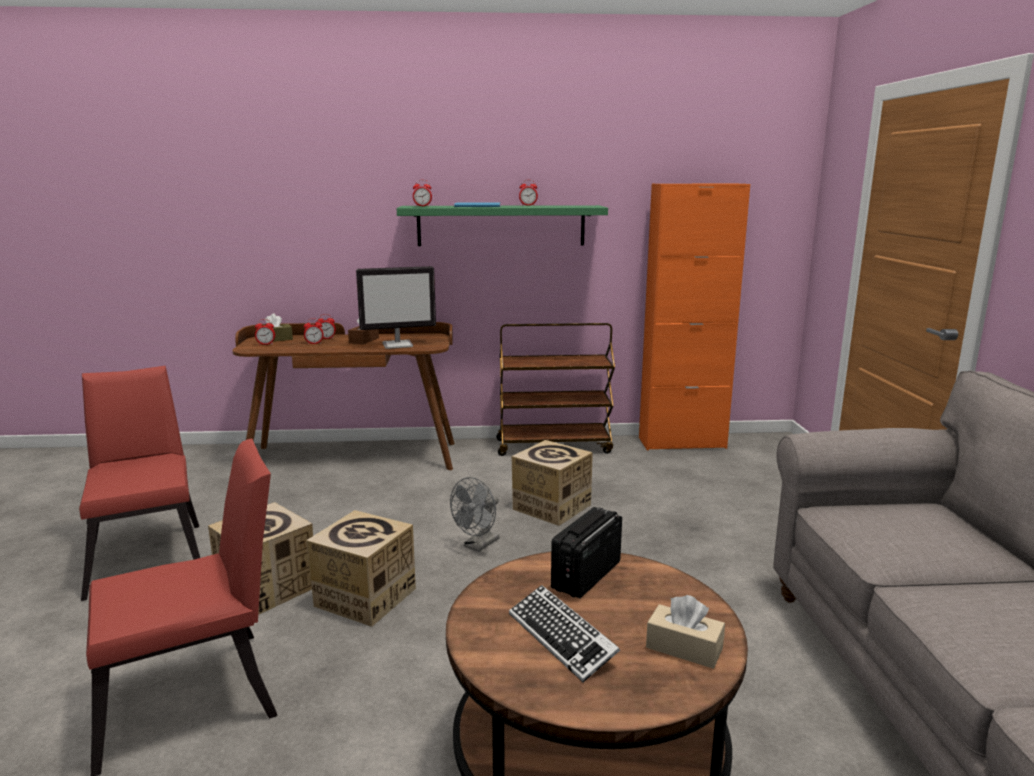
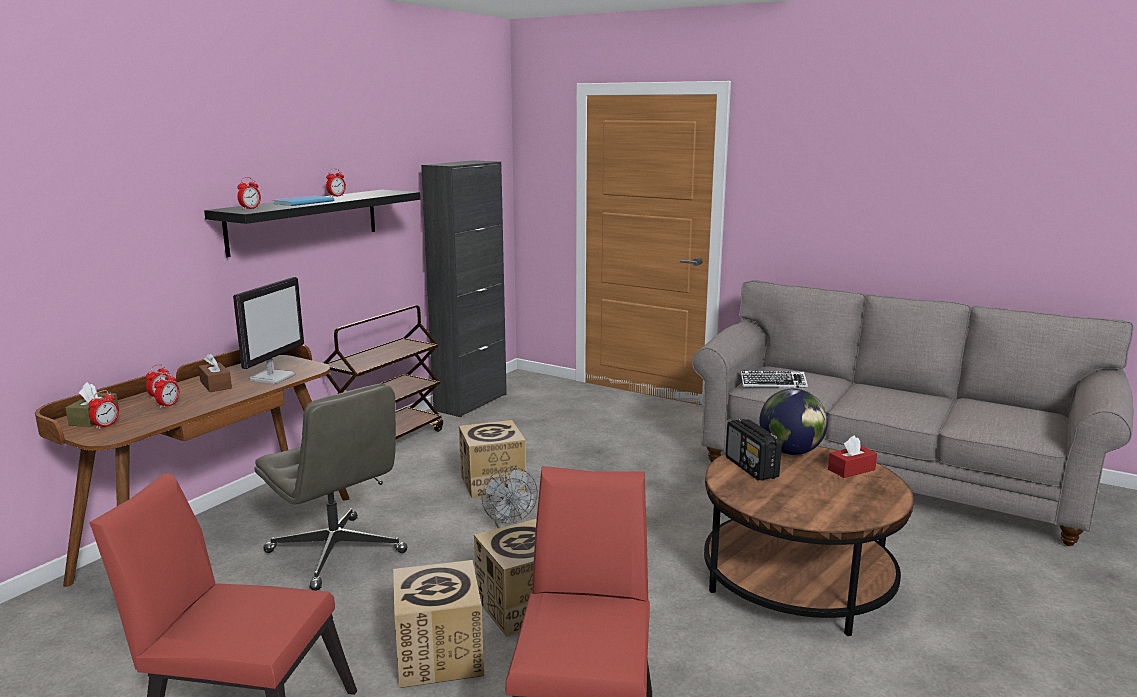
camera: 55 degrees left, 0 degrees up
(372, 497) = (337, 553): none -> grey office chair
(501, 225) = (305, 221): green shelf -> black shelf
(561, 638) = (816, 495): keyboard -> keyboard (773, 383)
(674, 589) = (790, 452): none -> globe
(682, 443) = (471, 402): orange cabinet -> black cabinet
(684, 648) = (851, 469): beige tissue box -> red tissue box

